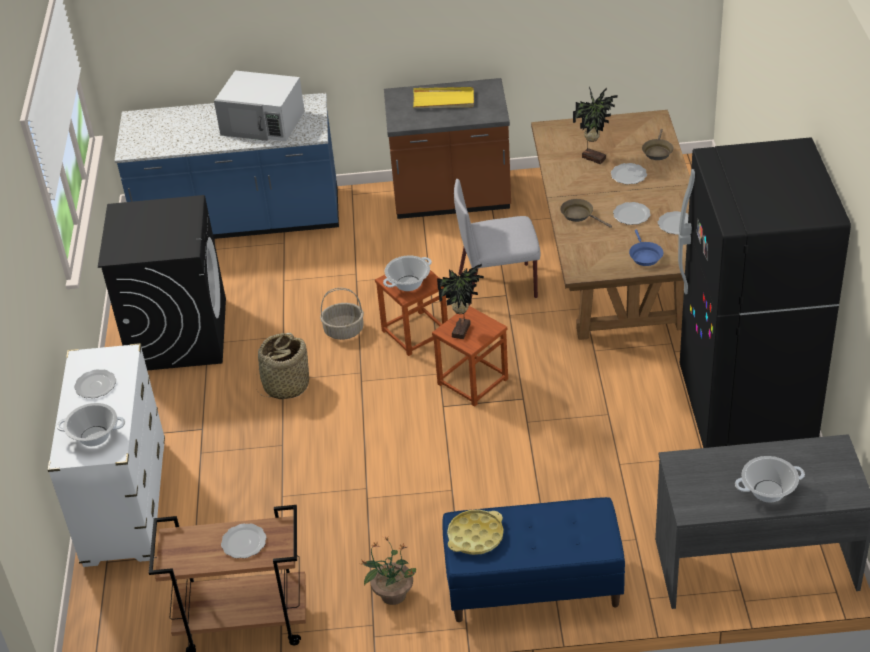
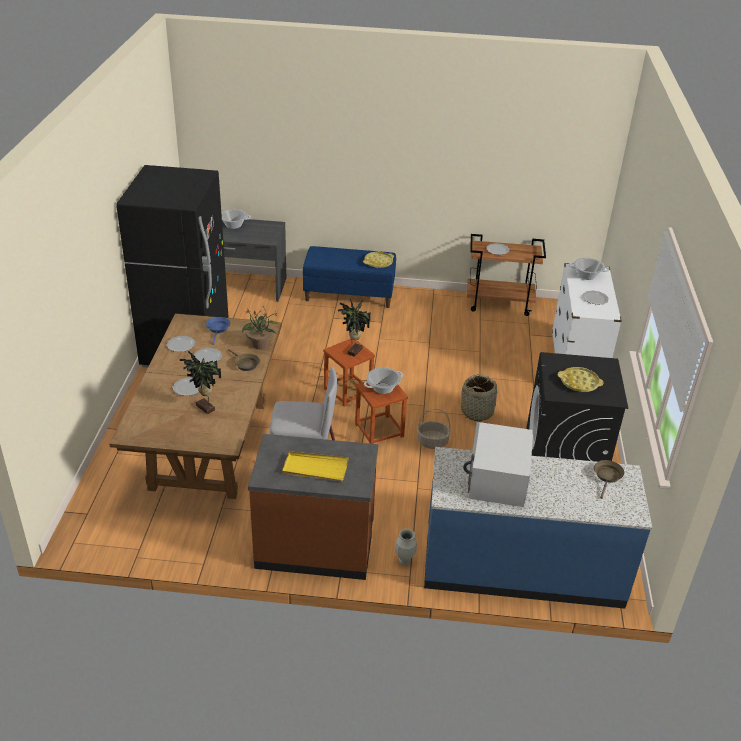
camera: 175 degrees left, 5 degrees down
(157, 223) = (579, 383): none -> yellow tray
(263, 123) = (497, 479): white microwave -> white microwave turned 105 degrees counterclockwise
(359, 205) = (404, 560): none -> vase
(392, 594) = (421, 303): potted plant -> potted plant (260, 344)
(657, 151) = (150, 403): brown frying pan -> brown frying pan (607, 477)

